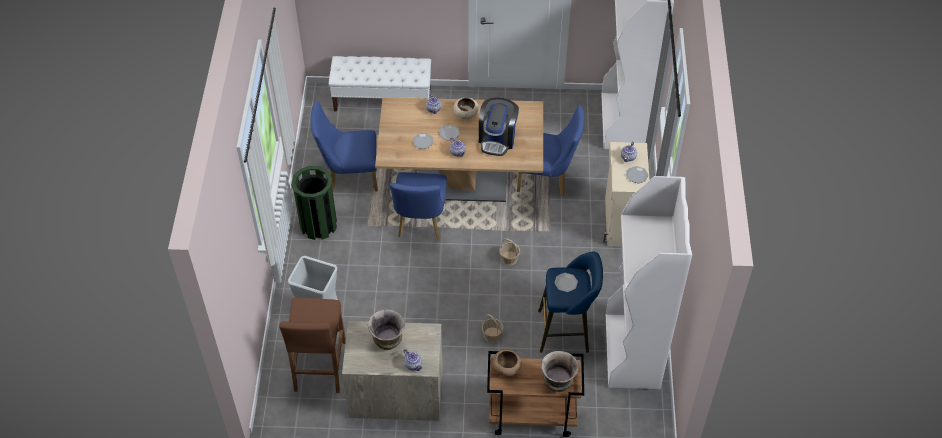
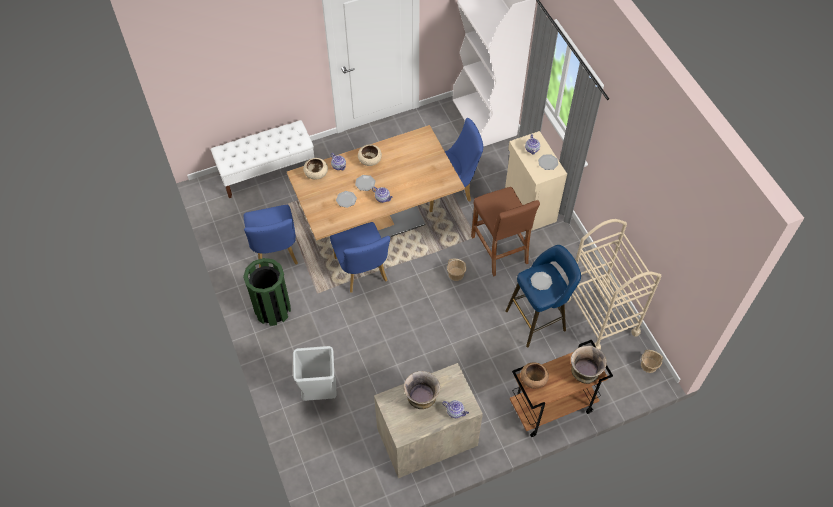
camera: 25 degrees left, 5 degrees up
(319, 366) = (346, 441): brown stool -> brown stool (499, 250)
(349, 176) = (275, 253): blue chair -> blue chair turned 75 degrees counterclockwise
(408, 109) = (316, 174): none -> beige bowl
(492, 335) = (479, 349): basket -> basket (649, 365)
(497, 138) = (410, 173): coffee machine -> none
(632, 352) = (600, 315): white bookcase -> beige cart

